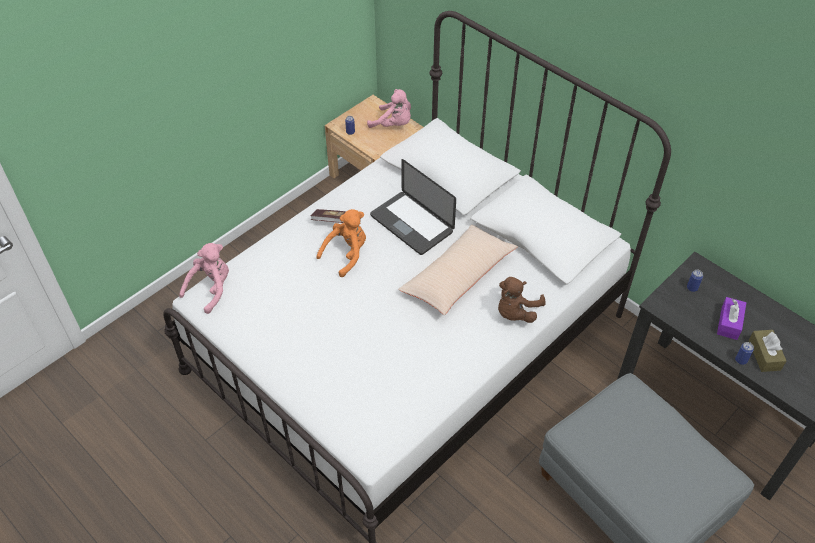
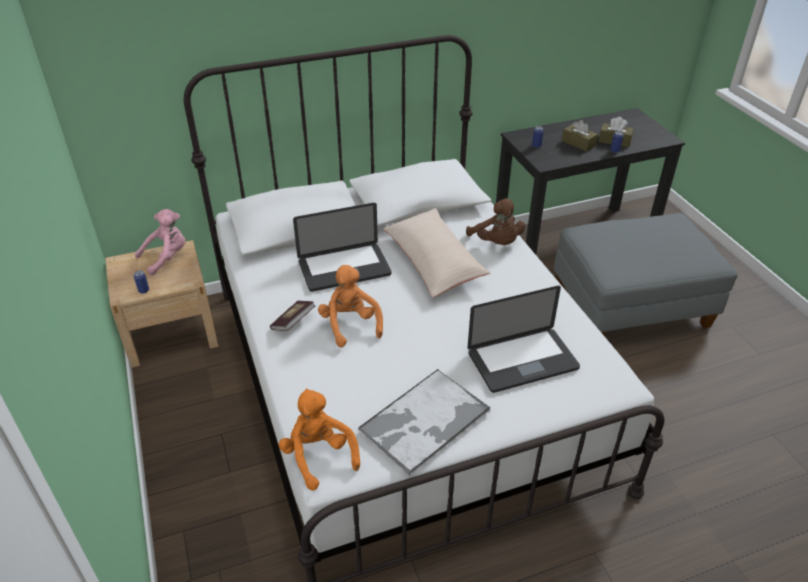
camera: 65 degrees left, 10 degrees down
(211, 289) = (319, 456): pink plush toy -> orange plush toy
(265, 334) = (424, 421): none -> tray
(363, 377) = (522, 361): none -> laptop
(729, 323) = (578, 143): purple tissue box -> brown tissue box

